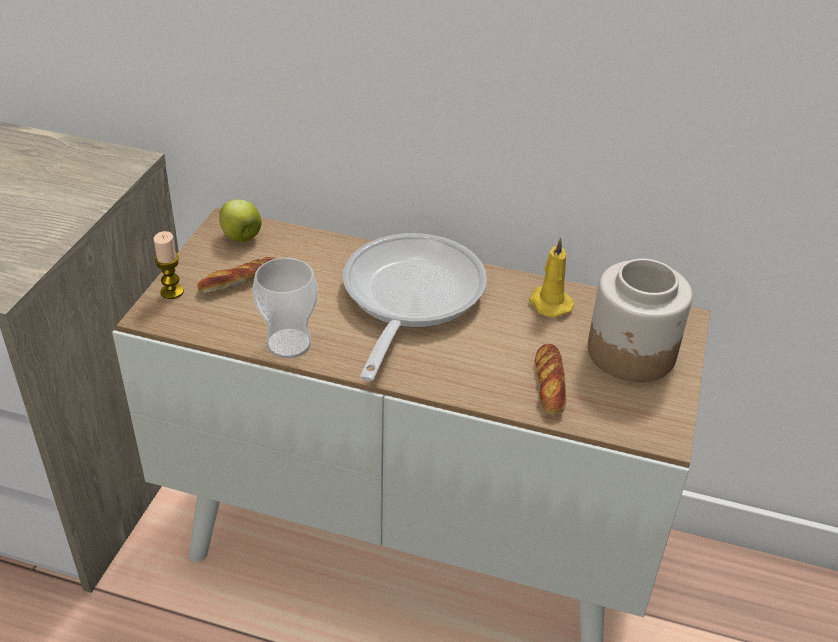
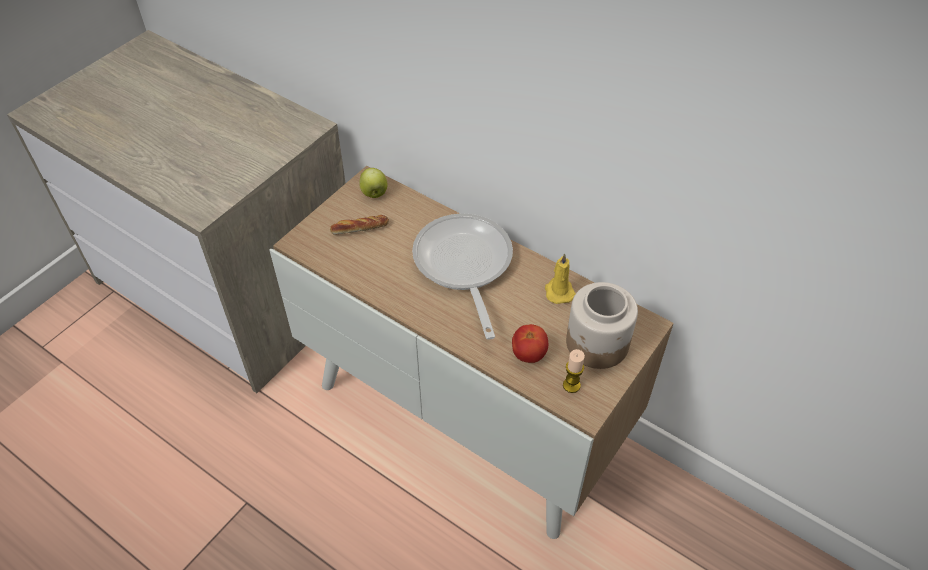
camera: 20 degrees right, 10 degrees up
(172, 292) = (315, 227): candle -> candle (571, 385)
(289, 344) = (372, 283): cup -> none
(408, 299) = (463, 266): frying pan -> frying pan turned 45 degrees counterclockwise
(550, 384) = (528, 354): bread -> tomato

